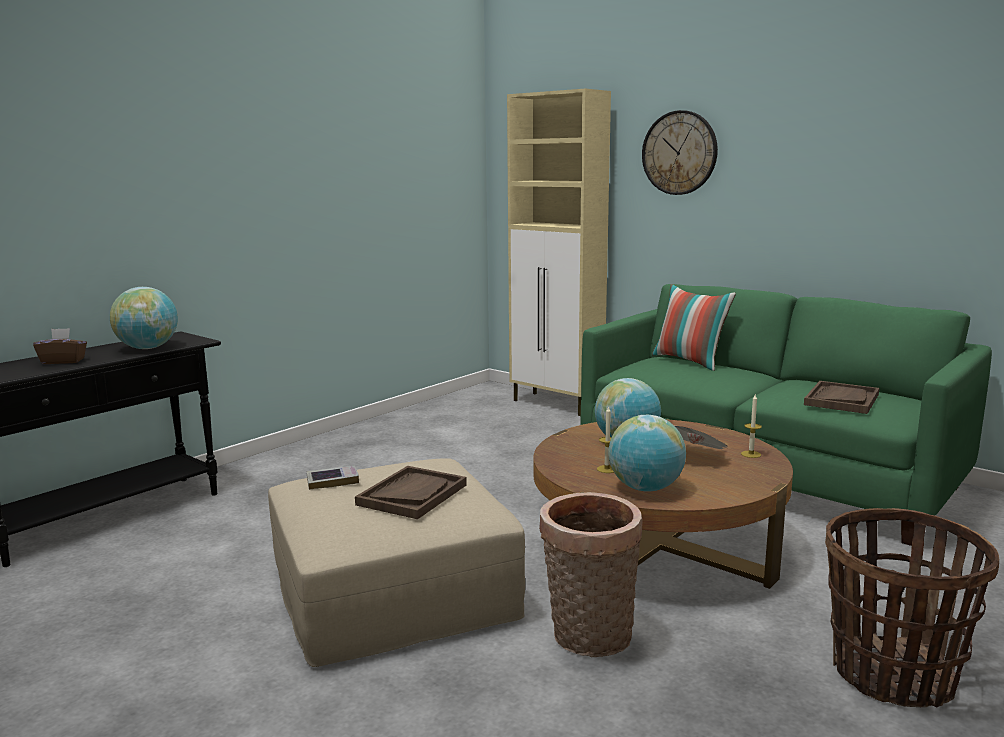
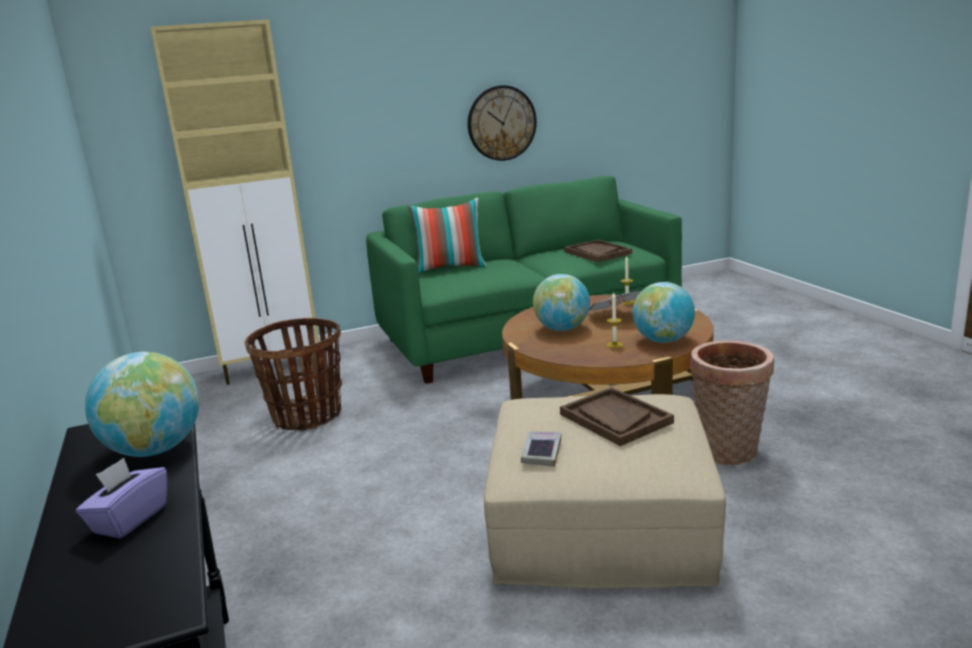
camera: 60 degrees left, 5 degrees up
(63, 361) = (129, 519): brown tissue box -> purple tissue box
(679, 153) = (350, 83): wall clock -> wall clock (501, 123)
(893, 675) = (811, 377): basket -> basket (307, 416)

